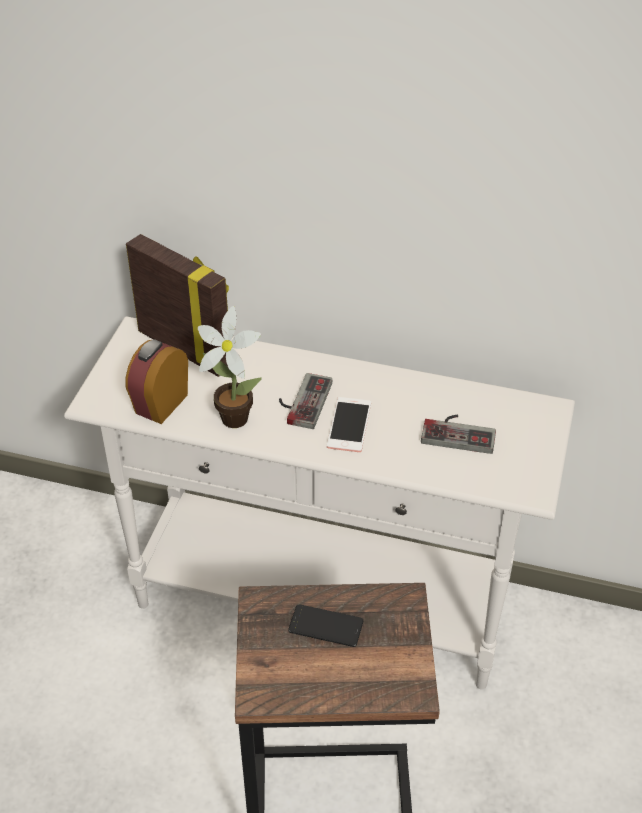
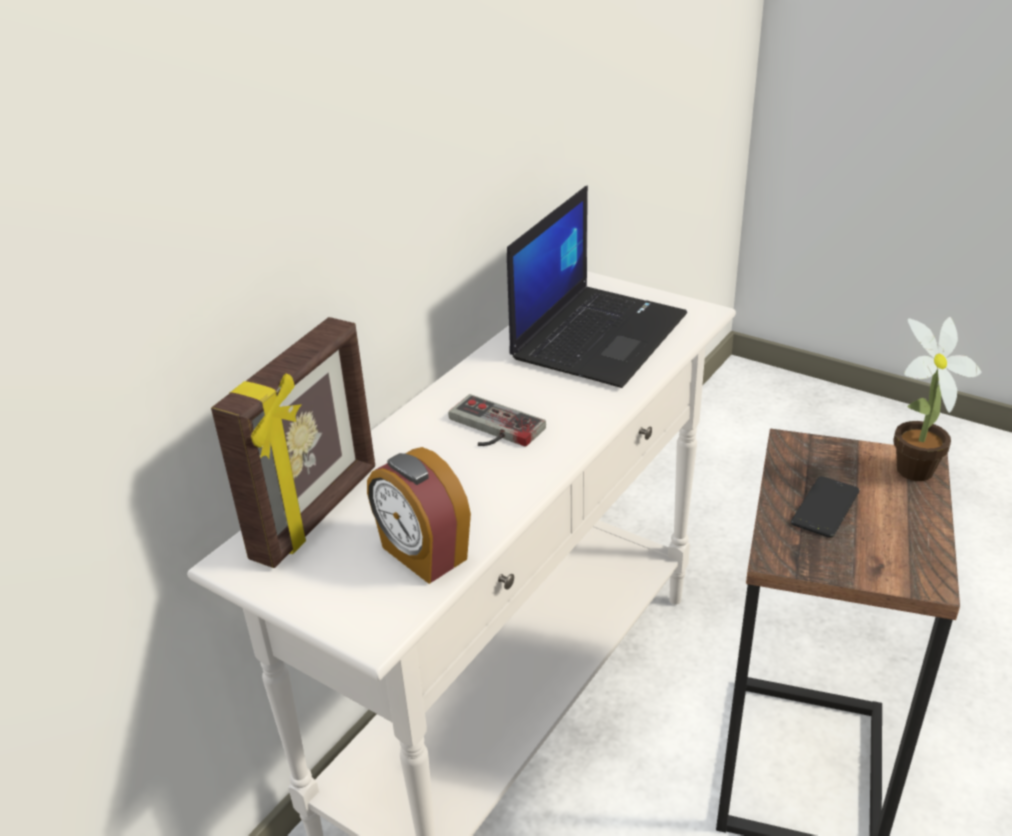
camera: 70 degrees left, 10 degrees down
(186, 348) = (318, 513): picture frame -> picture frame turned 150 degrees clockwise
(231, 416) = (486, 490): potted plant -> potted plant (909, 472)
(349, 425) = (552, 401): phone -> none
(459, 432) = (598, 335): game controller -> laptop

